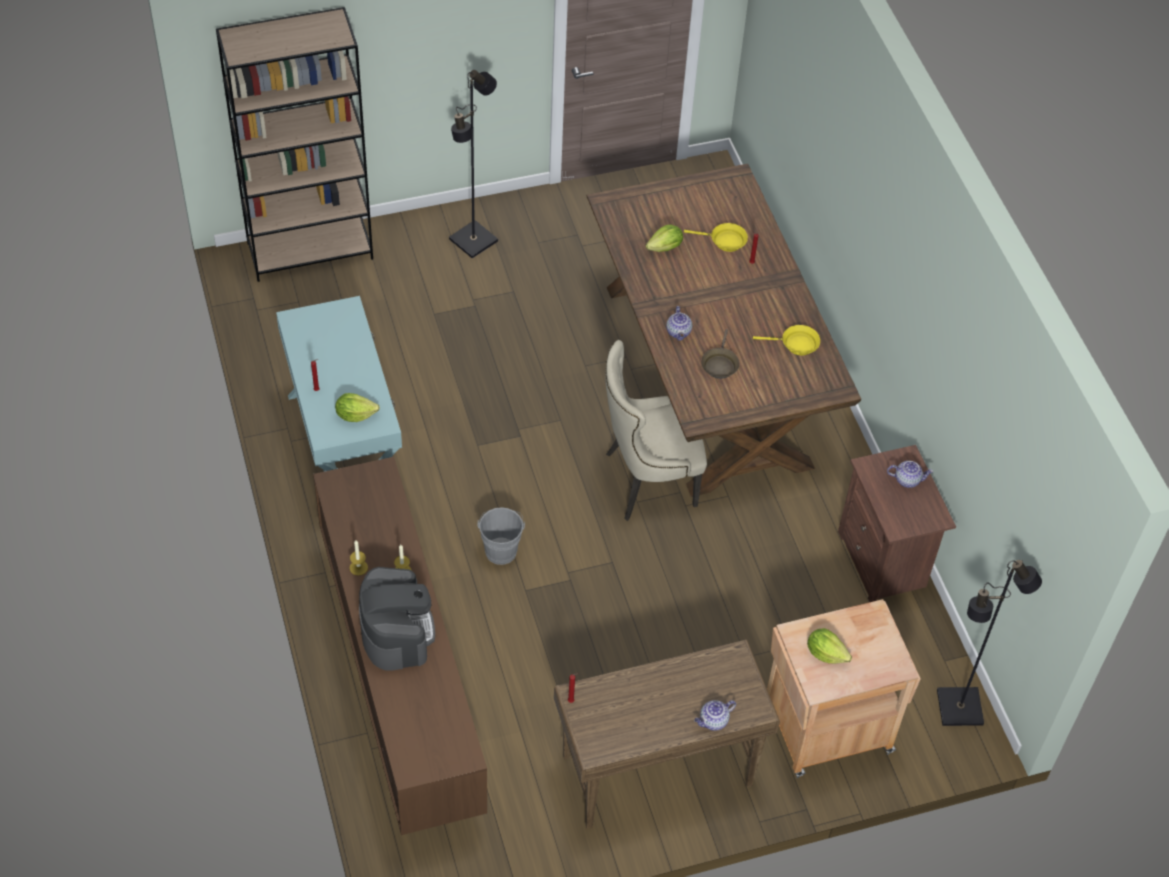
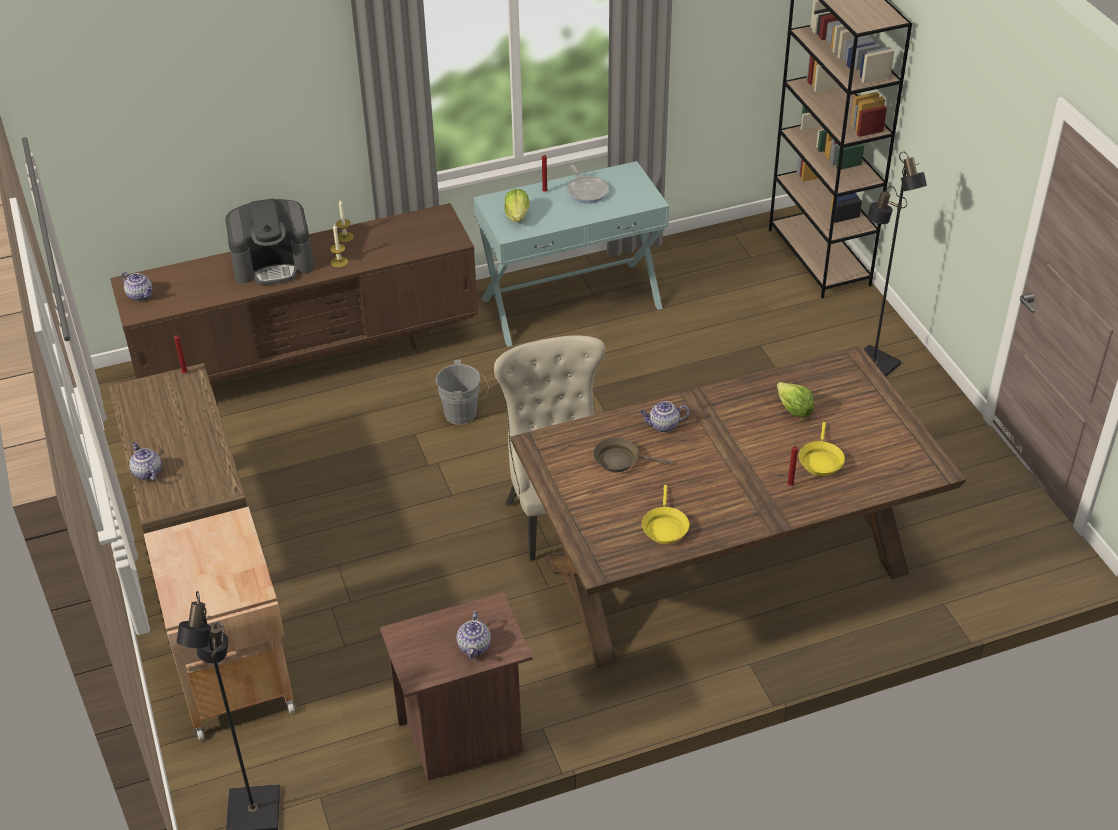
camera: 90 degrees right, 10 degrees down
(322, 356) = (587, 191): none -> frying pan
(434, 755) = (140, 295): none -> teapot
(825, 653) = (206, 546): lettuce -> none

